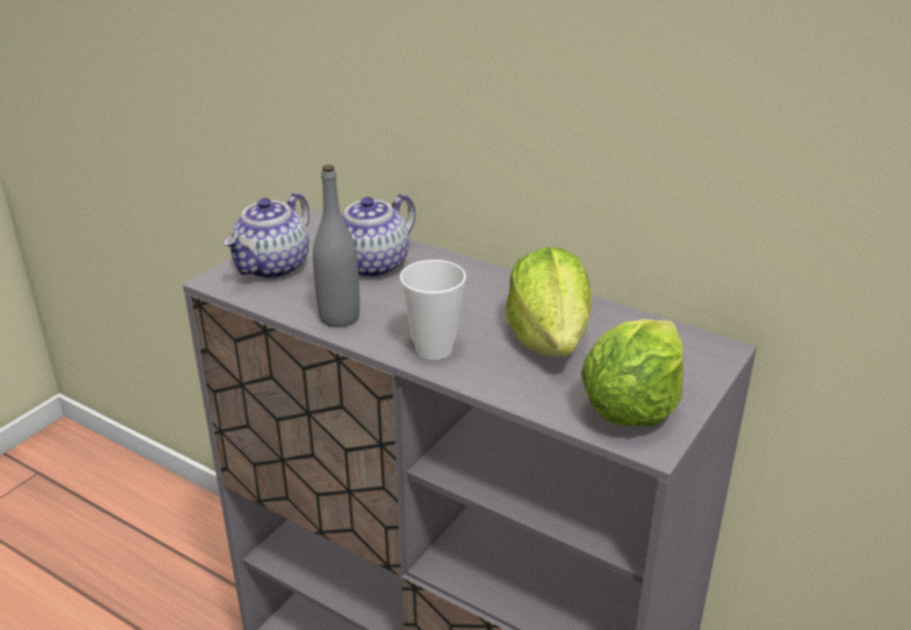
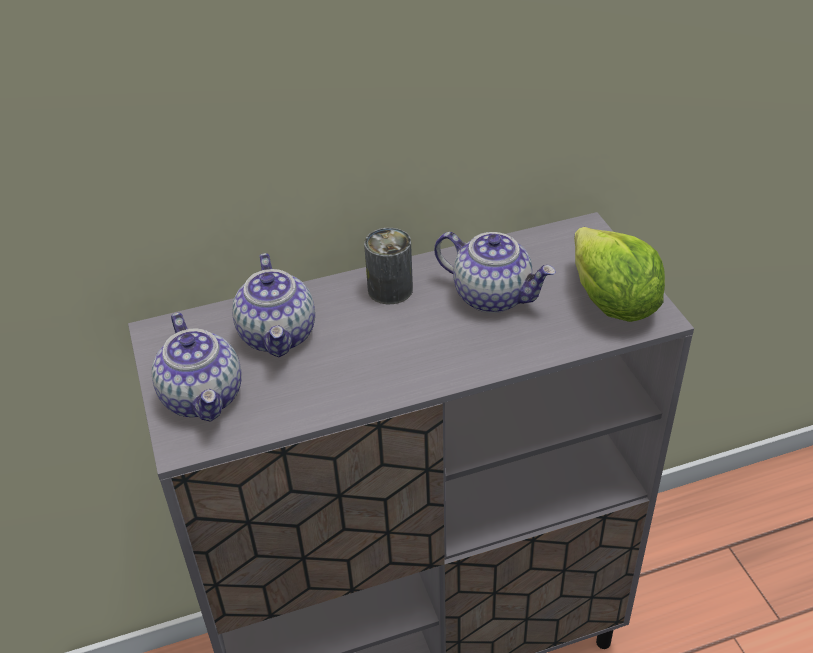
camera: 50 degrees left, 10 degrees up
(339, 317) = (339, 393): grey bottle -> none
(434, 349) = (444, 361): cup -> none
(488, 288) = (390, 289): none -> can
(549, 338) = (493, 296): lettuce -> teapot

